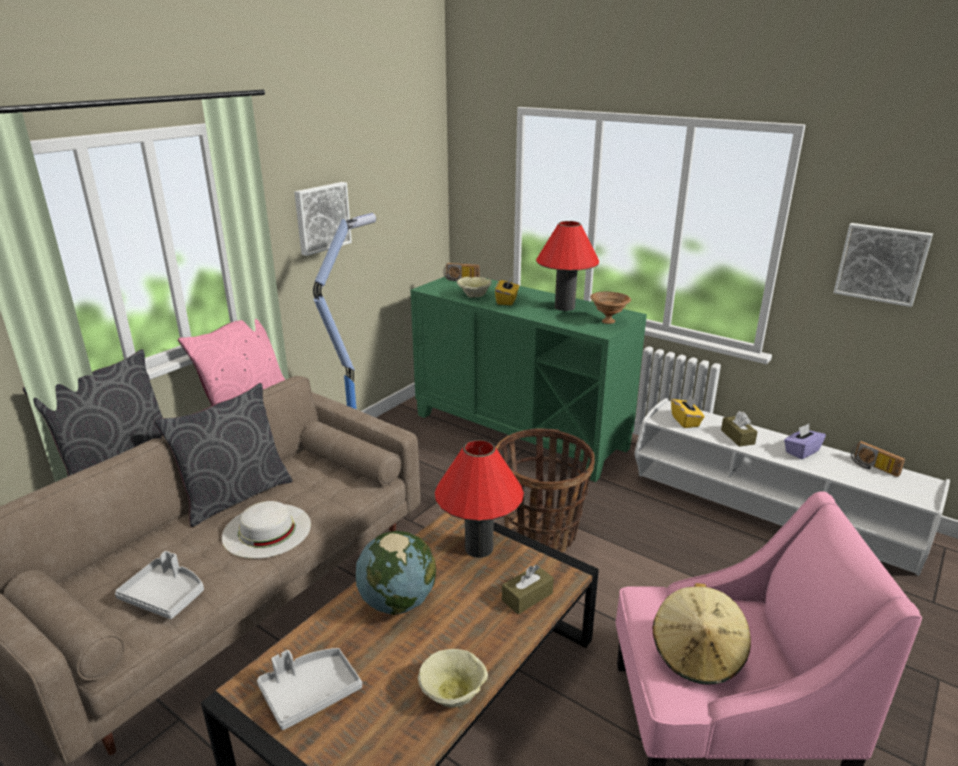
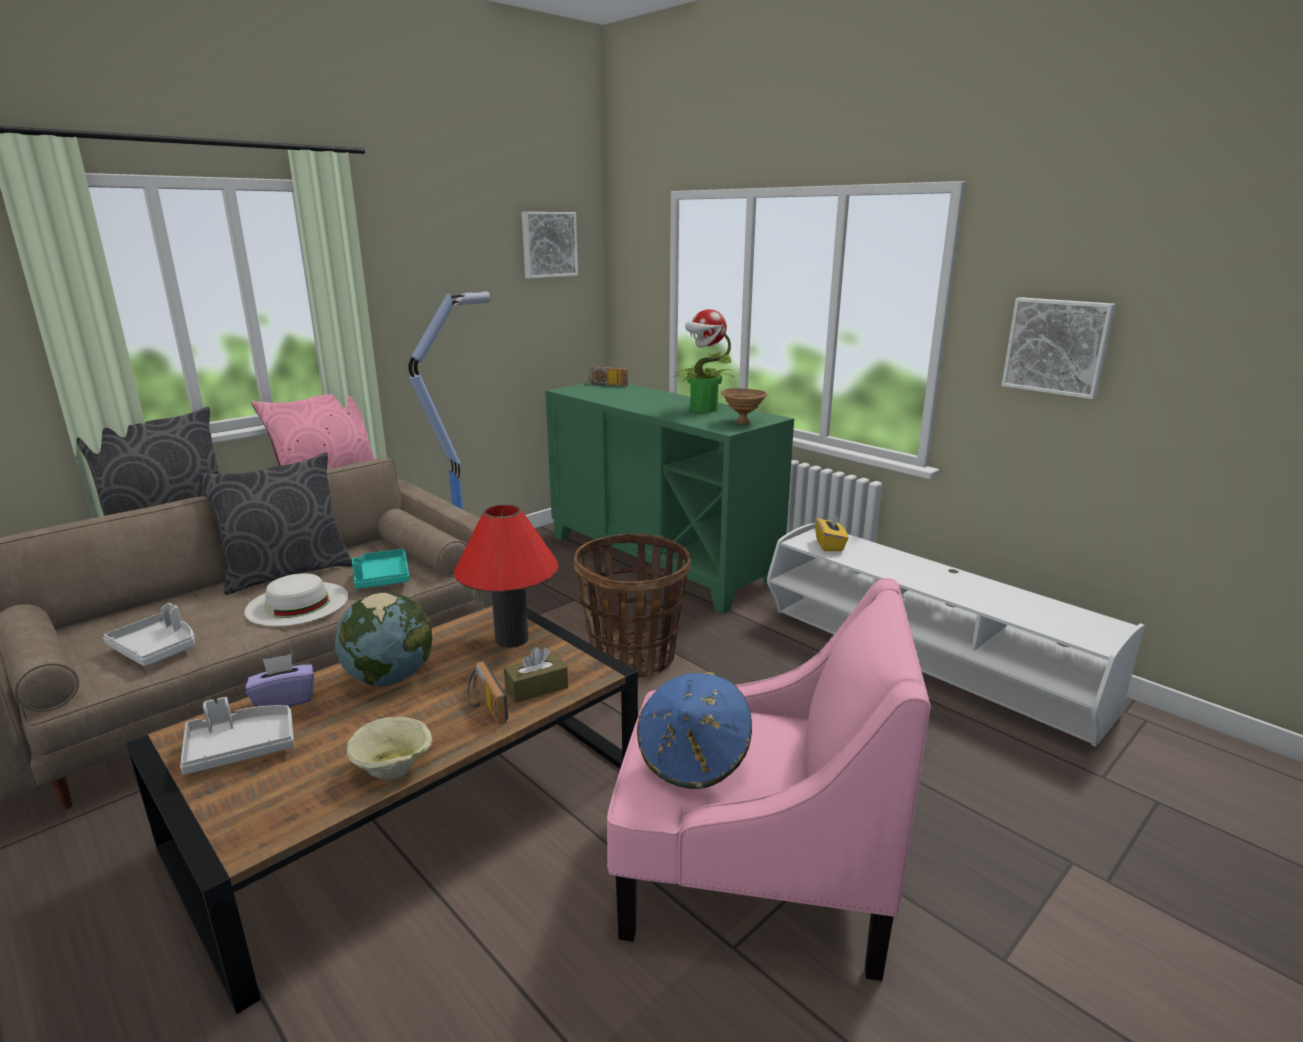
camera: 10 degrees right, 5 degrees down
(321, 217) = (441, 299): picture -> picture (548, 244)
(328, 493) = (382, 578): none -> turquoise tray
(474, 295) = (609, 397): beige bowl -> none
(507, 301) = (642, 402): yellow tissue box -> none
(564, 307) = (703, 409): red table lamp -> potted plant
(697, 655) = (694, 758): beige hat -> blue hat
(737, 437) = (885, 564): brown tissue box -> none
(801, 451) = (959, 583): purple tissue box -> purple tissue box (285, 700)
(872, 467) = (1045, 605): radio -> radio (484, 705)

